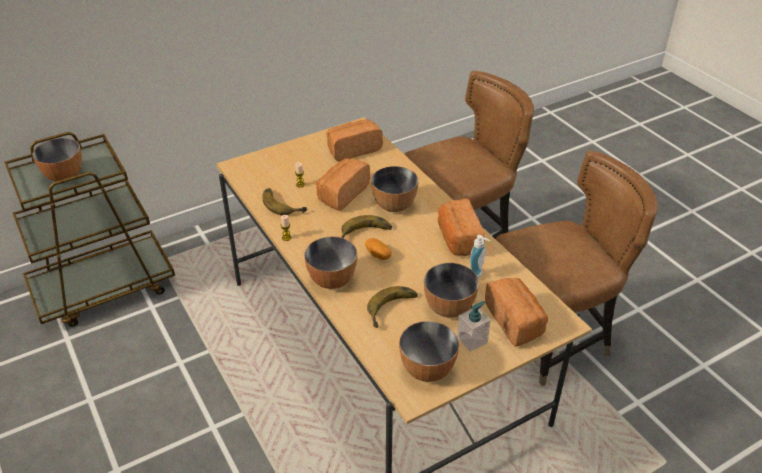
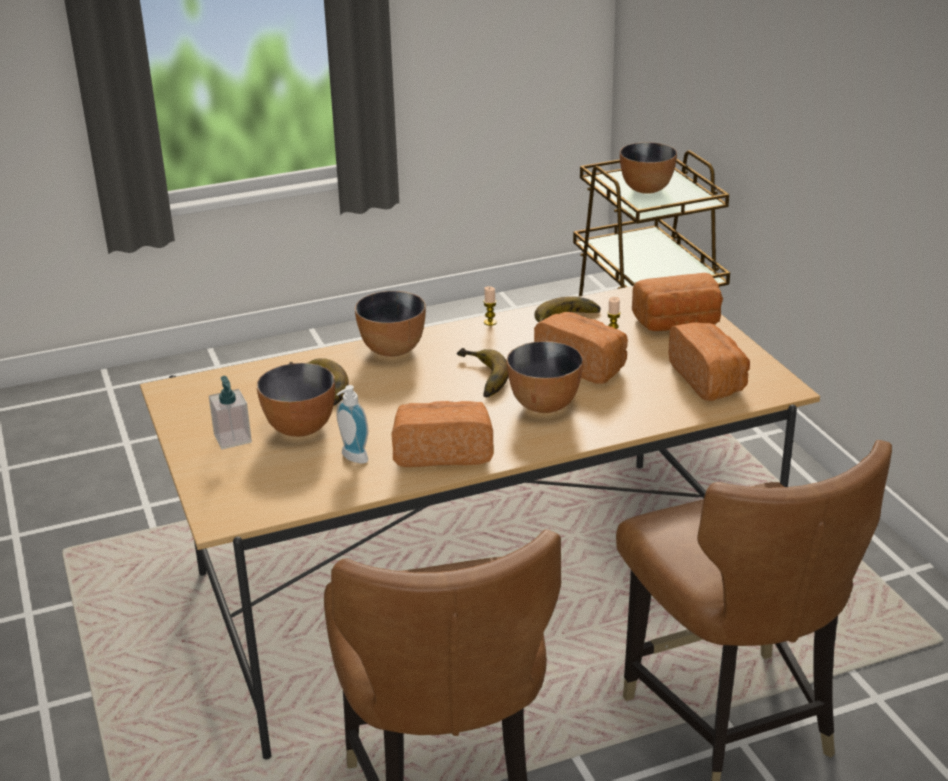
camera: 100 degrees right, 10 degrees down
(378, 255) = (431, 384): potato -> none
(428, 370) = (203, 402): bowl -> none
(515, 321) = (247, 477): bread -> bread (678, 324)

